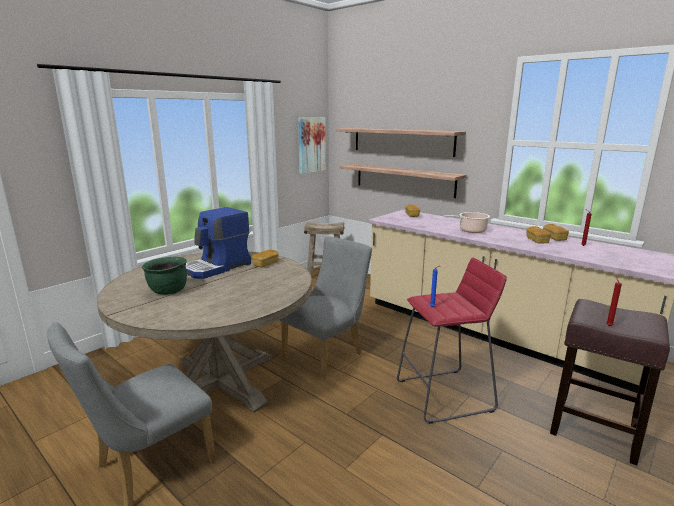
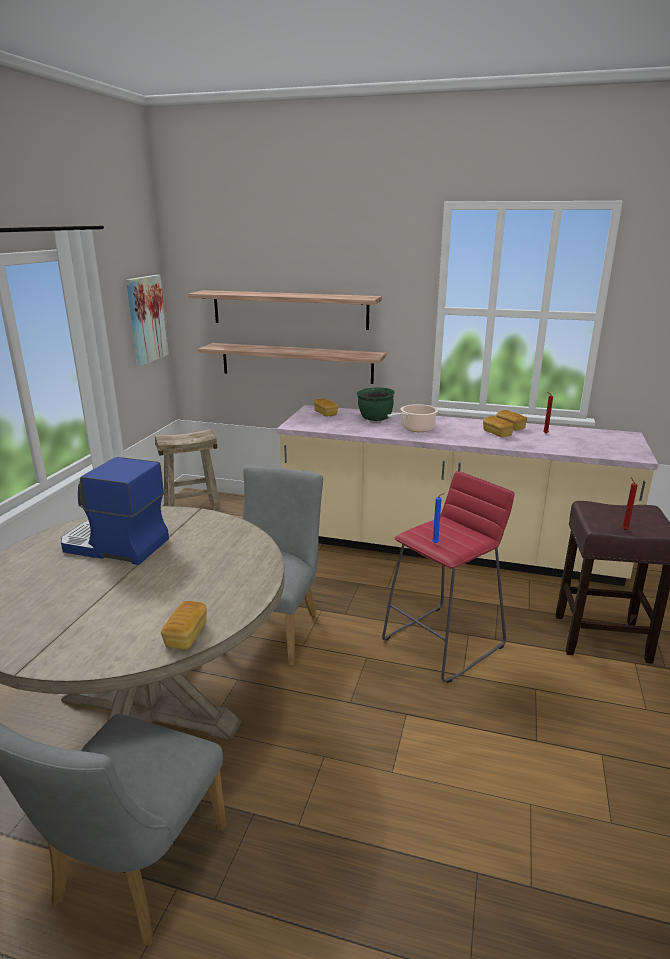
camera: 25 degrees left, 5 degrees up
(168, 291) = (76, 605): green cooking pot -> green cooking pot (375, 419)
(217, 267) = (114, 546): coffee machine -> coffee machine turned 90 degrees clockwise
(265, 264) = (183, 525): bread -> bread (186, 635)

